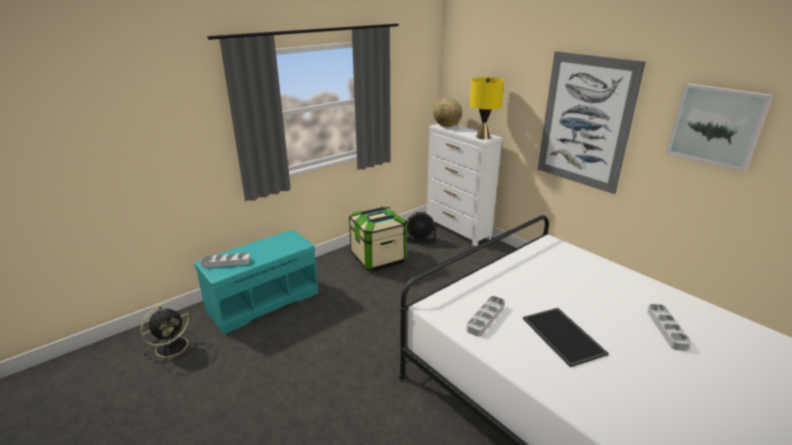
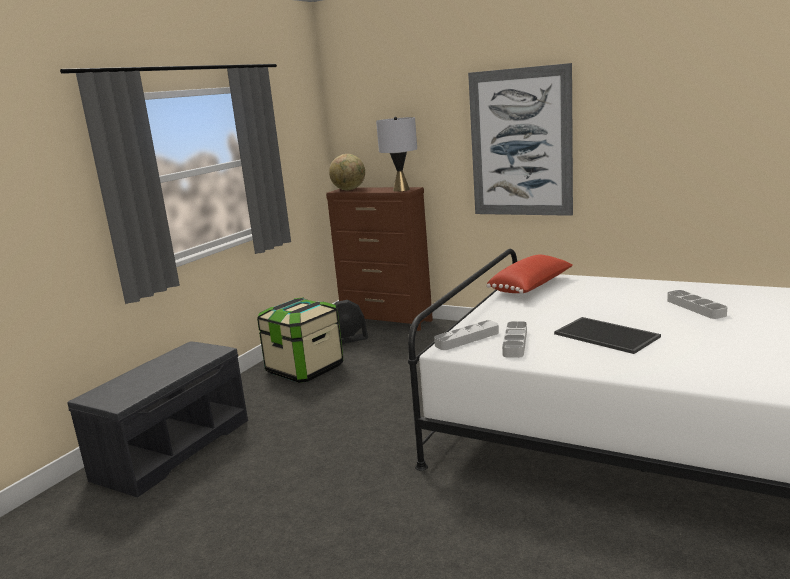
camera: 20 degrees left, 10 degrees down
(173, 346) = (63, 532): black fan -> none
(226, 262) = (120, 390): grey tray -> grey tray (467, 339)
(263, 301) = (173, 448): turquoise bench -> grey bench
(458, 230) = (387, 321): white dresser -> brown dresser
(483, 137) = (401, 190): yellow table lamp -> grey table lamp
(544, 256) = (532, 287): none -> red pillow
(716, 125) = (658, 112): picture -> none

